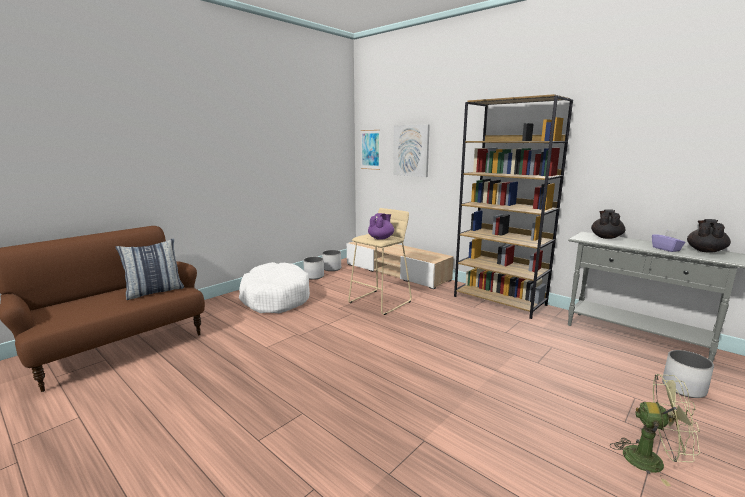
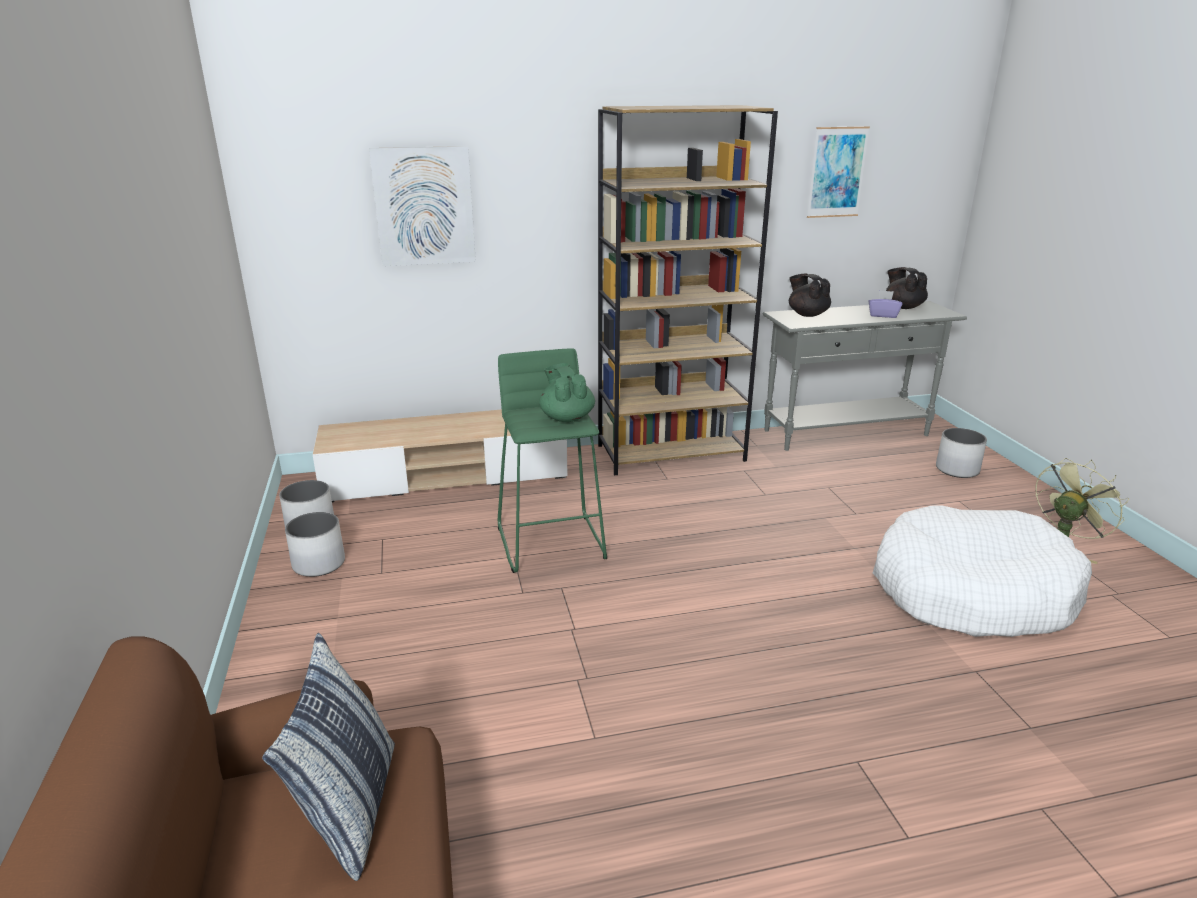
camera: 55 degrees left, 10 degrees up
(275, 298) = (362, 653): white dog bed -> white dog bed (971, 592)
(370, 149) = (292, 210): picture -> picture (837, 172)
(380, 302) = (552, 542): beige stool -> green stool
(381, 238) = (566, 418): purple teapot -> green teapot

